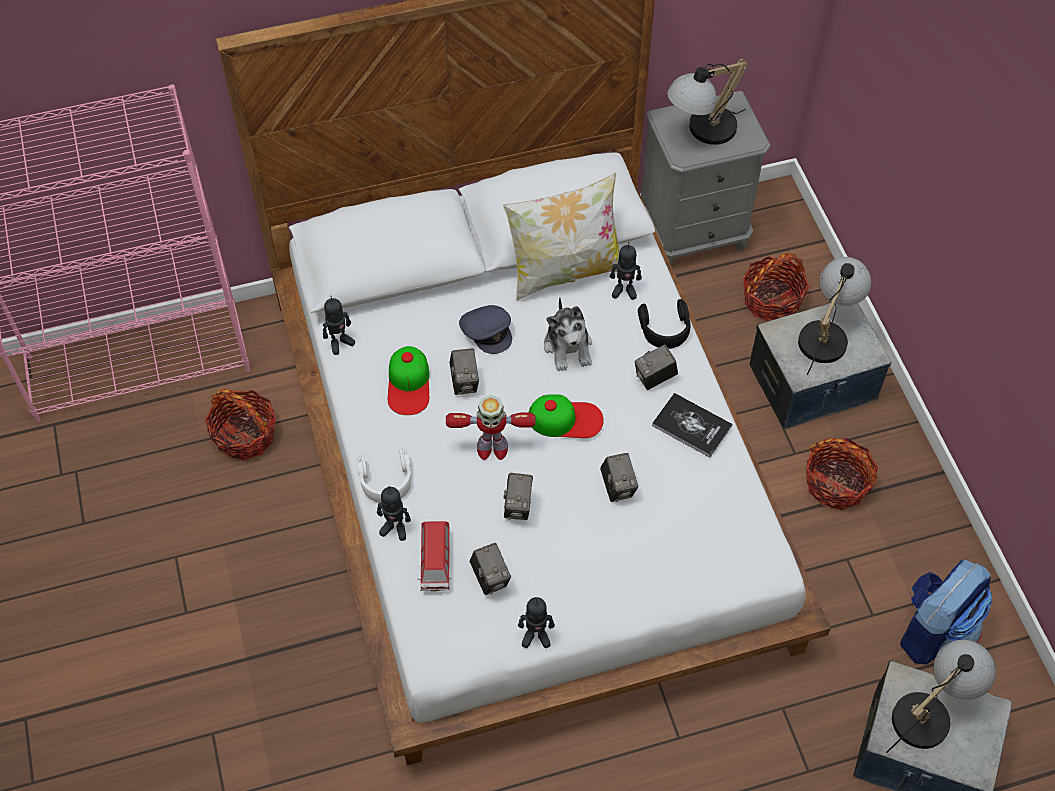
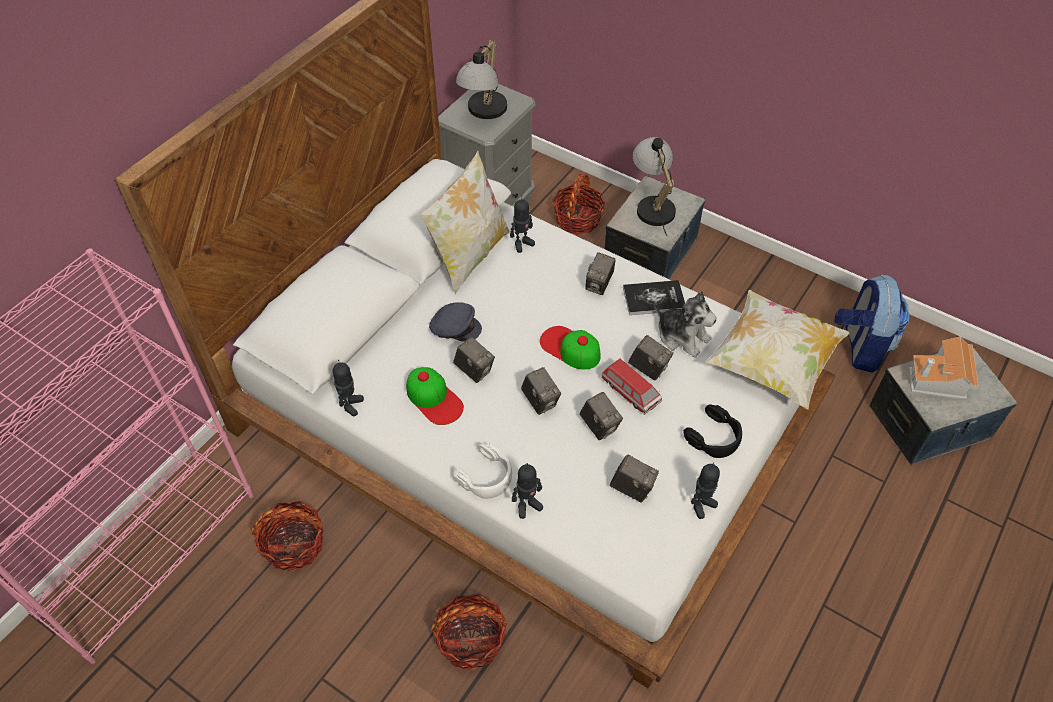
camera: 40 degrees left, 5 degrees down
(435, 561) = (582, 505): toy car -> toy car (630, 392)
(491, 448) = (540, 401): toy robot -> camera
(565, 419) = (570, 348): cap -> cap turned 105 degrees counterclockwise
(568, 346) = (522, 301): plush toy -> plush toy (682, 336)
(665, 328) = (573, 251): black headphones -> black headphones (714, 437)
(738, 564) = (771, 364): none -> pillow
(836, 484) = (723, 301): basket -> basket (471, 640)
(931, 711) = (938, 380): table lamp -> toy house

